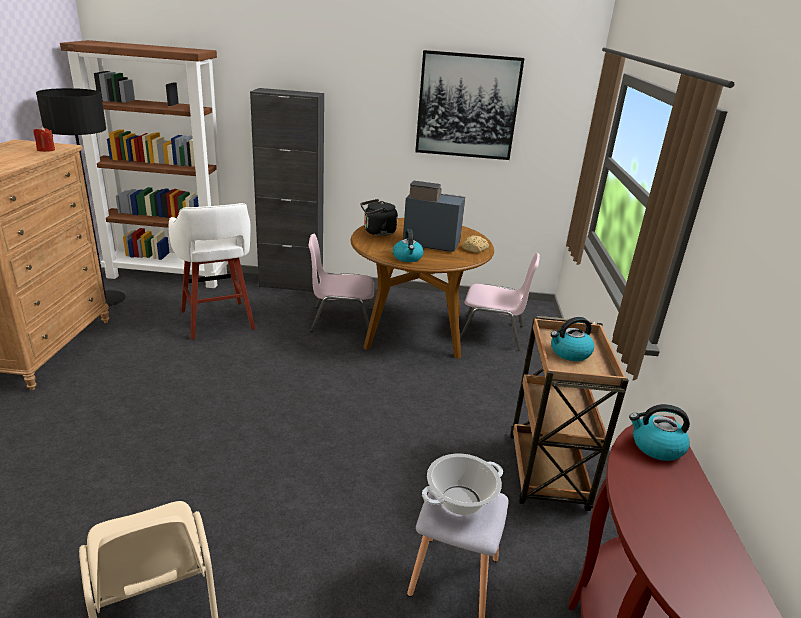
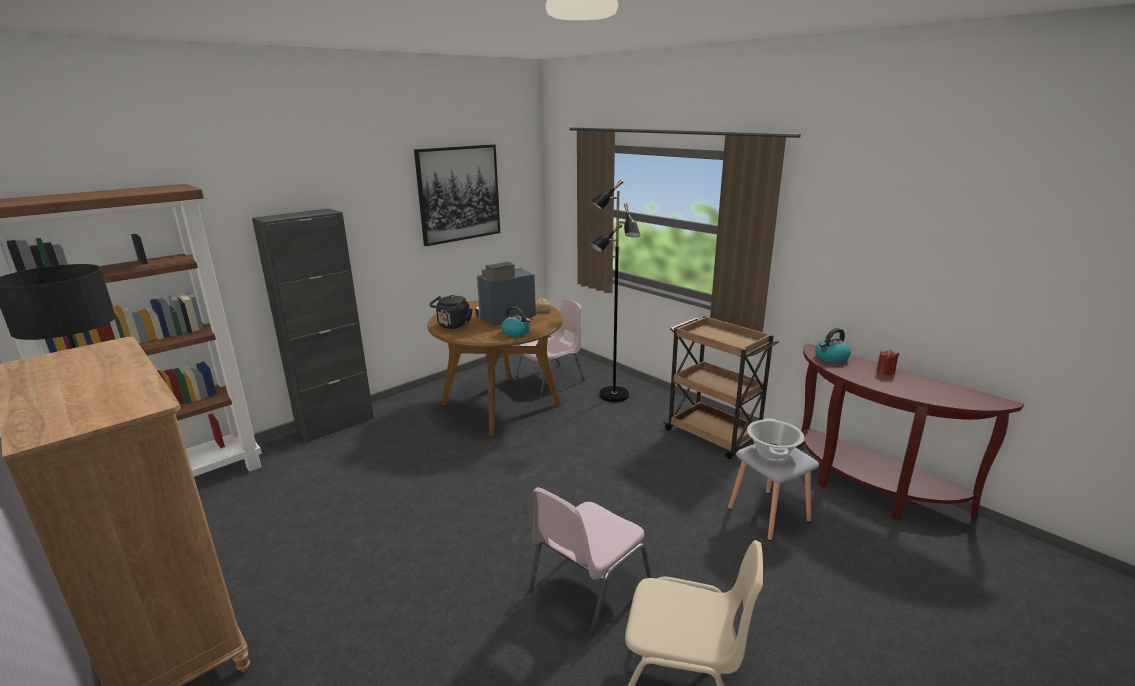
camera: 45 degrees left, 5 degrees down
(46, 150) = (106, 354): red candle -> red candle (885, 372)
(217, 321) = (327, 489): white stool -> none
(341, 320) = (435, 427): pink chair -> pink chair (587, 586)
(520, 377) = (613, 395): none -> black floor lamp
(569, 353) = (719, 338): kettle -> none

